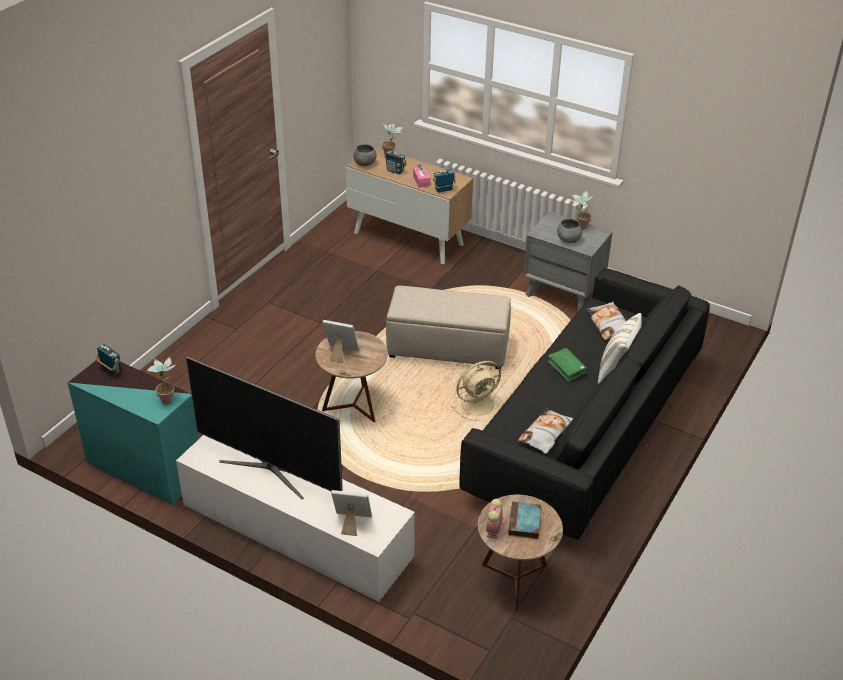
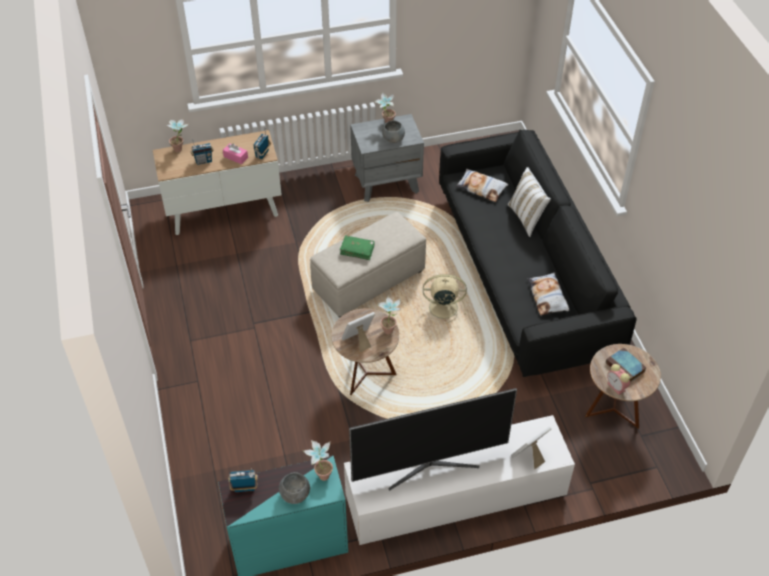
camera: 45 degrees left, 10 degrees up
(364, 163) = (170, 169): grey bowl -> grey bowl (295, 495)
(375, 361) = (390, 328): none -> potted plant
(478, 404) = (441, 308): beige fan -> beige fan turned 105 degrees counterclockwise
(567, 368) = (499, 239): green book -> green book (357, 250)

